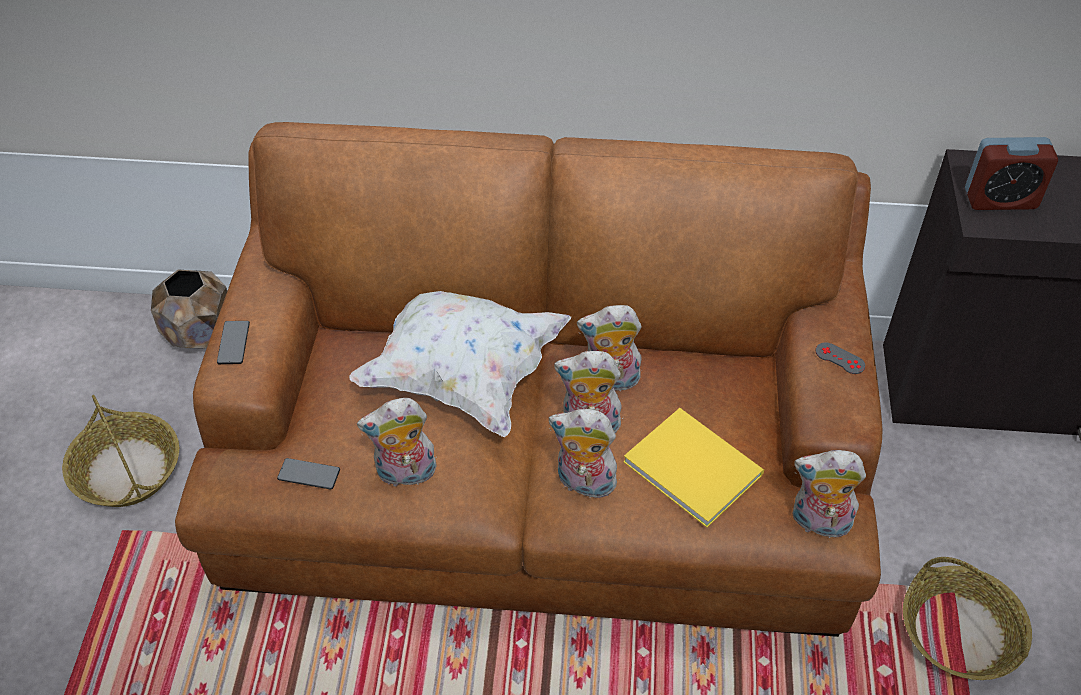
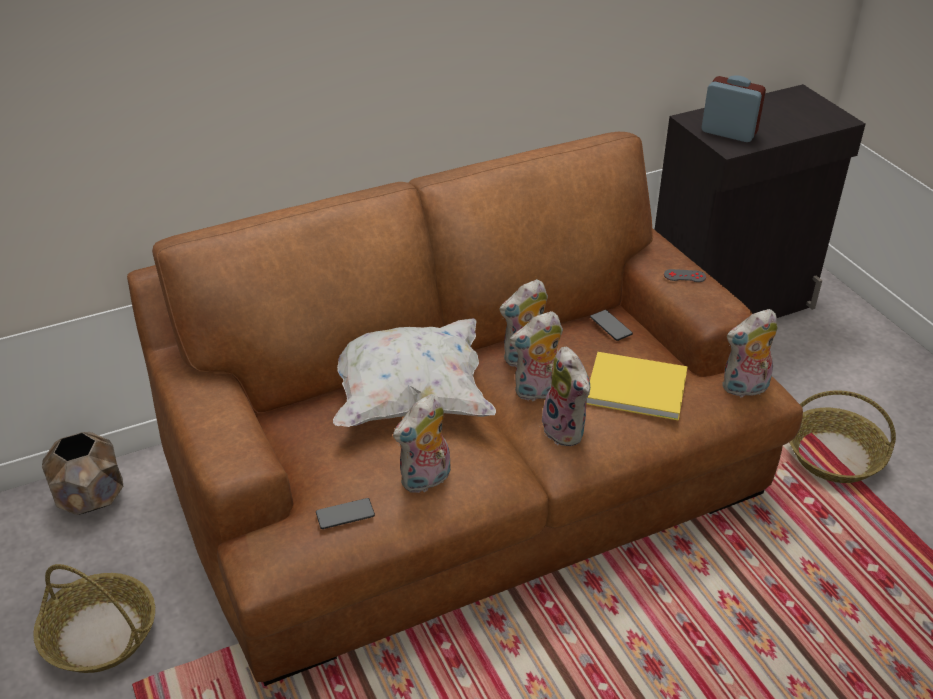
camera: 30 degrees left, 10 degrees down
(233, 343) = (212, 437): phone -> phone (611, 326)
(583, 483) = (567, 430): plush toy -> plush toy turned 105 degrees counterclockwise
(1000, 199) = (729, 132): alarm clock -> alarm clock turned 120 degrees counterclockwise

